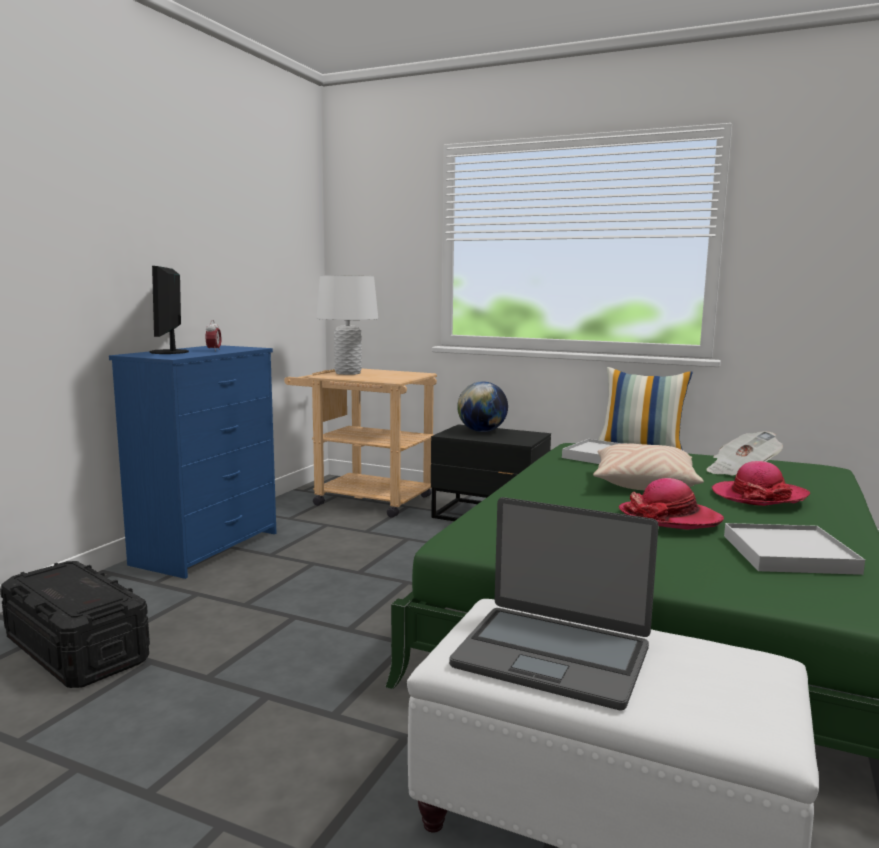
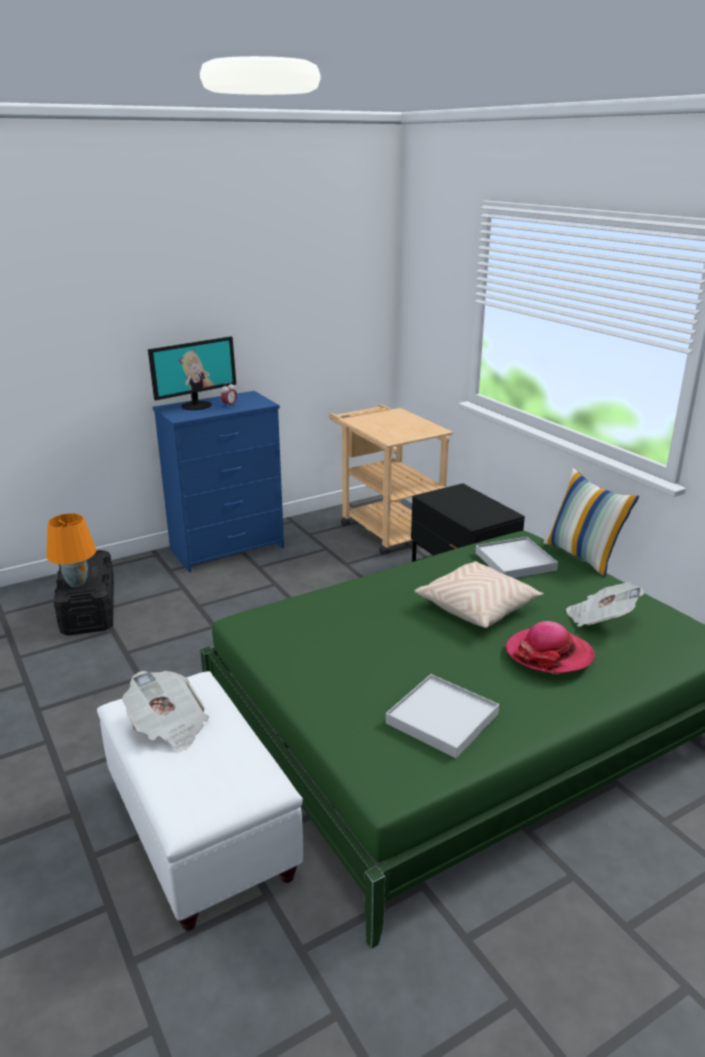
camera: 35 degrees right, 15 degrees up
(79, 599) = (76, 583): none -> orange table lamp
(170, 352) = (196, 405): monitor -> monitor turned 150 degrees counterclockwise
(348, 373) = (376, 419): white table lamp -> none
(482, 431) = (465, 499): globe -> none
(552, 656) = (168, 726): laptop -> newspaper
(669, 518) = (421, 651): hat -> none

